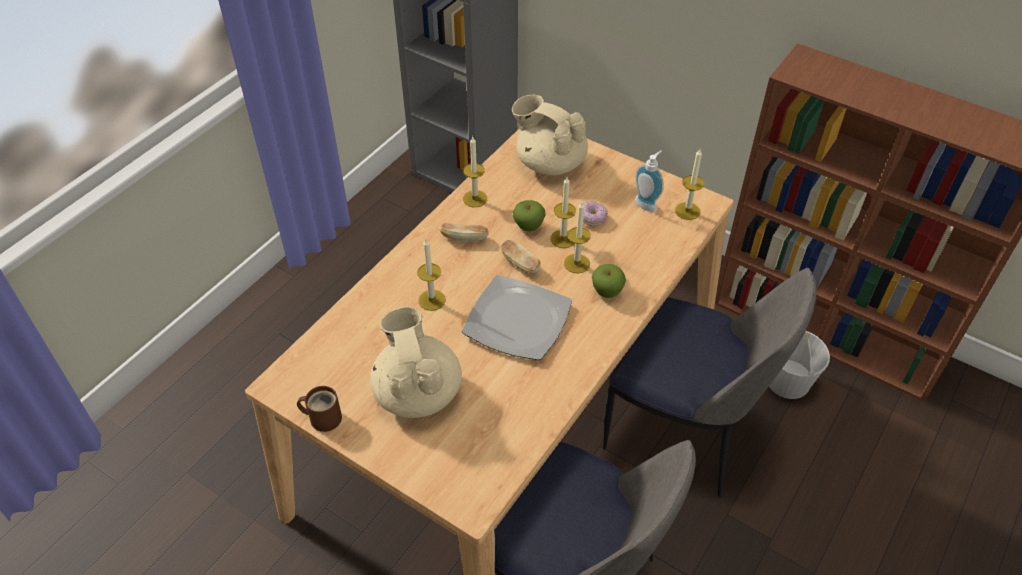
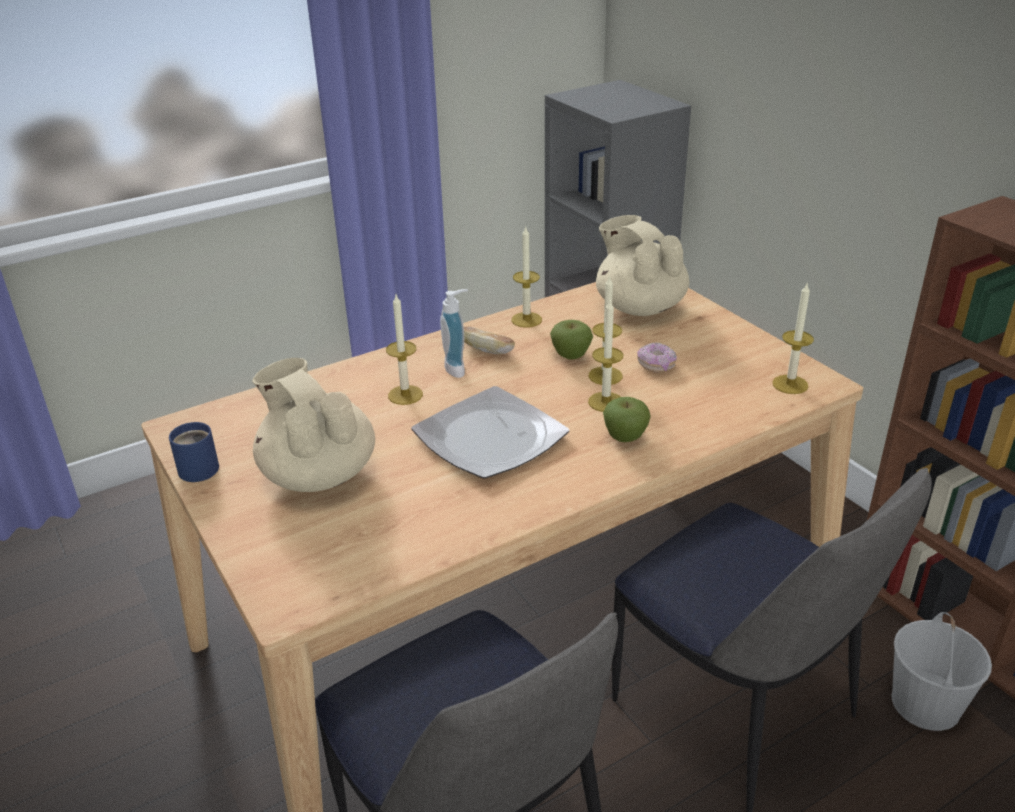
camera: 25 degrees right, 15 degrees down
(323, 417) = (197, 467): brown mug -> blue mug
(417, 392) = (318, 473): beige teapot -> beige teapot turned 45 degrees counterclockwise
(520, 264) = (535, 387): bread -> none
(647, 203) = (739, 366): soap dispenser -> soap dispenser (458, 368)

